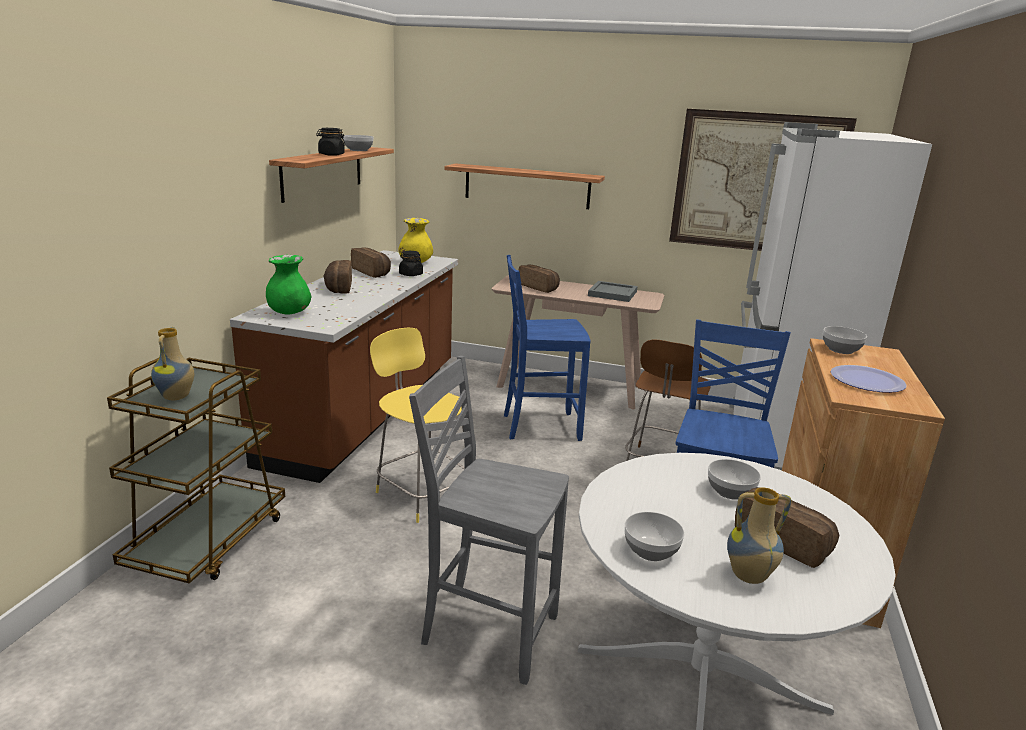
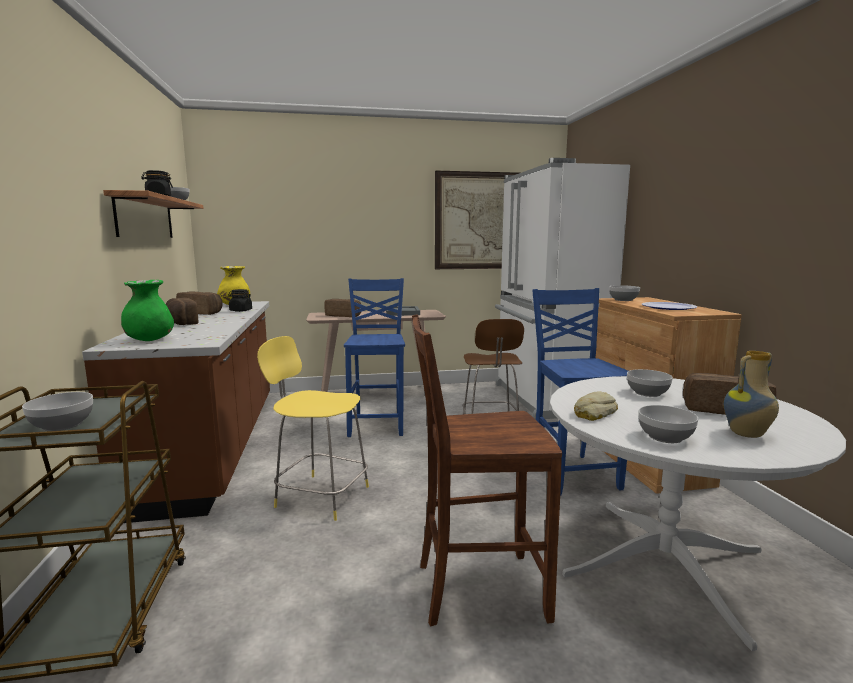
camera: 25 degrees left, 10 degrees down
(177, 397) = (63, 425): vase -> bowl
(487, 630) = (477, 589): grey chair -> brown chair
(527, 186) = (318, 237): shelf -> none
(539, 426) = (378, 424): blue chair -> blue chair turned 120 degrees clockwise
(624, 499) = (593, 412): none -> bread

